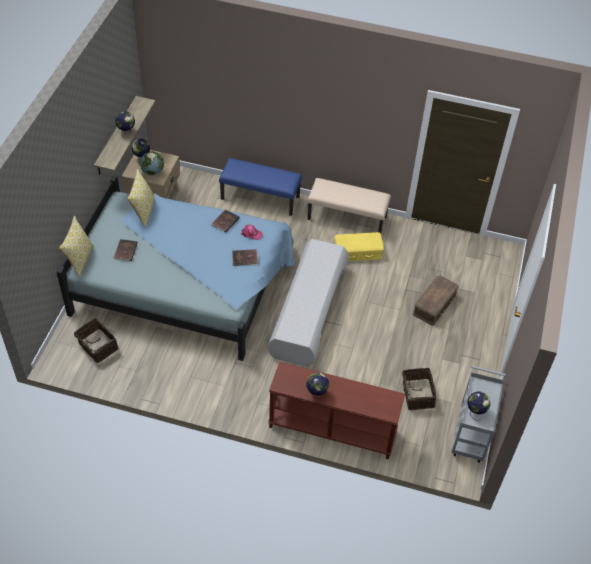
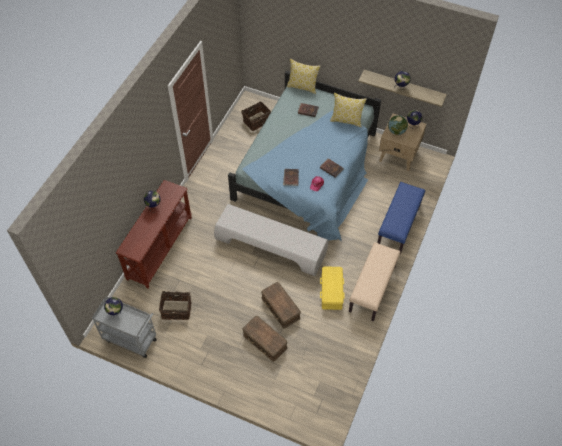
camera: 100 degrees right, 5 degrees up
(389, 294) = (281, 308): none -> brown storage box

